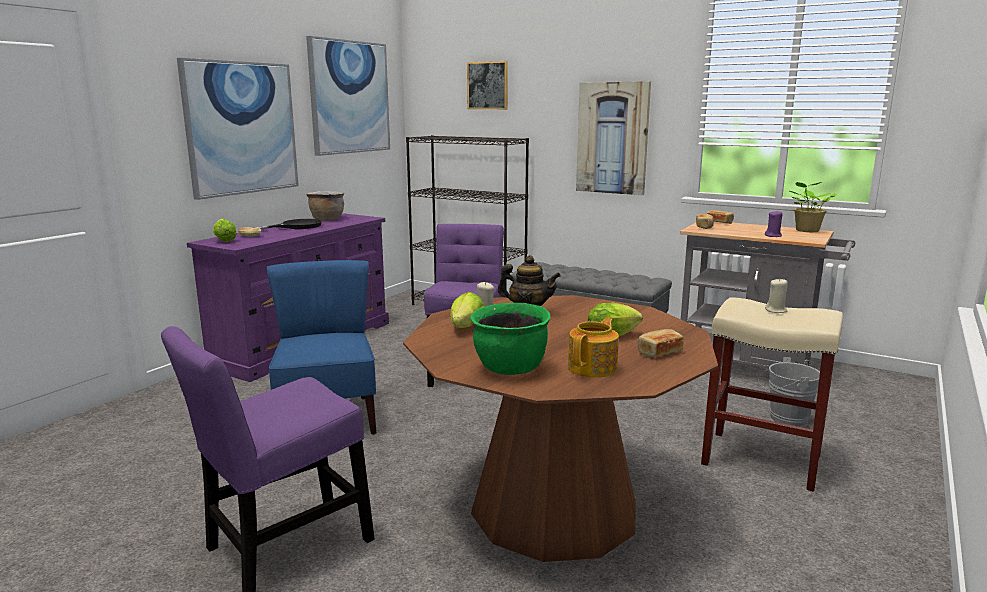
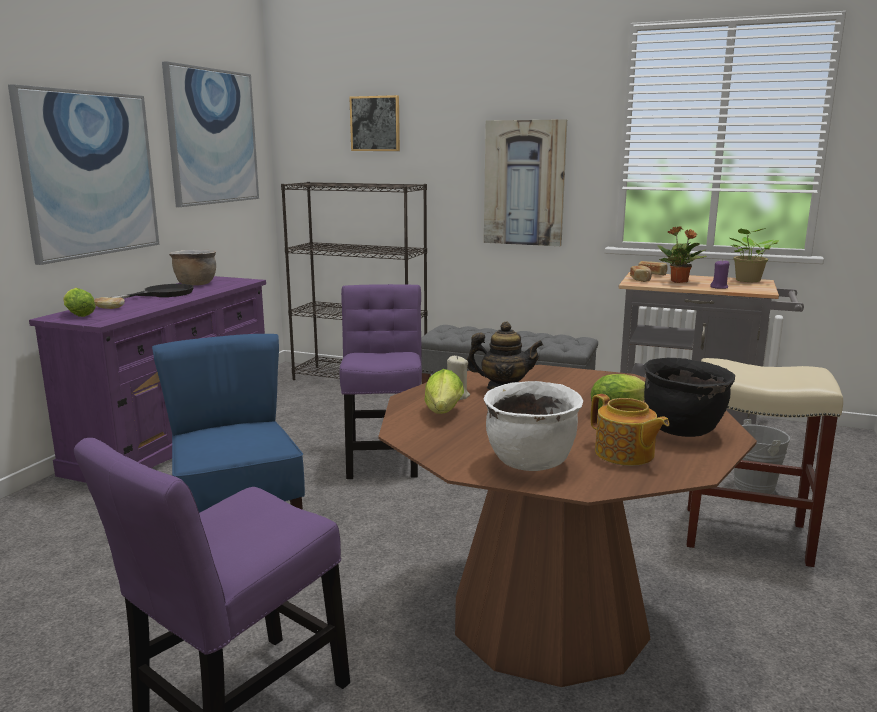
camera: 10 degrees left, 0 degrees up
(510, 369) = (530, 463): green cooking pot -> white cooking pot
(593, 368) = (625, 454): teapot -> teapot turned 120 degrees clockwise
(658, 352) = (682, 429): bread -> black cooking pot
(739, 230) = (679, 282): none -> potted plant
(776, 310) = (763, 371): beige candle -> none

